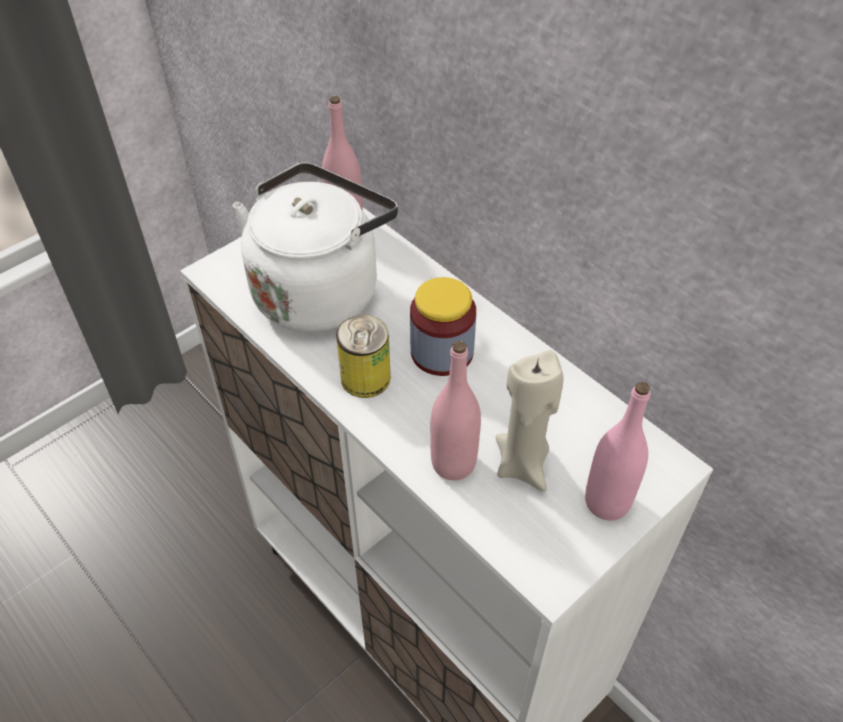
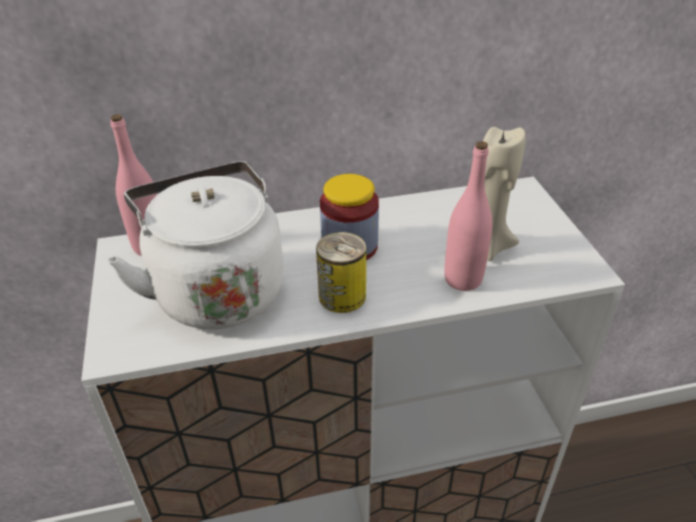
camera: 60 degrees left, 10 degrees down
(607, 502) = (537, 224): pink bottle -> none

